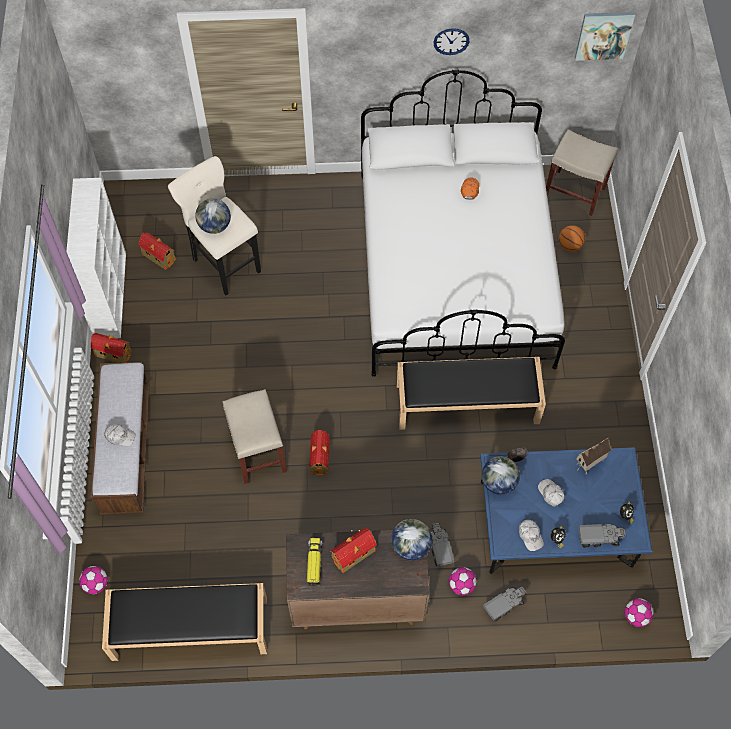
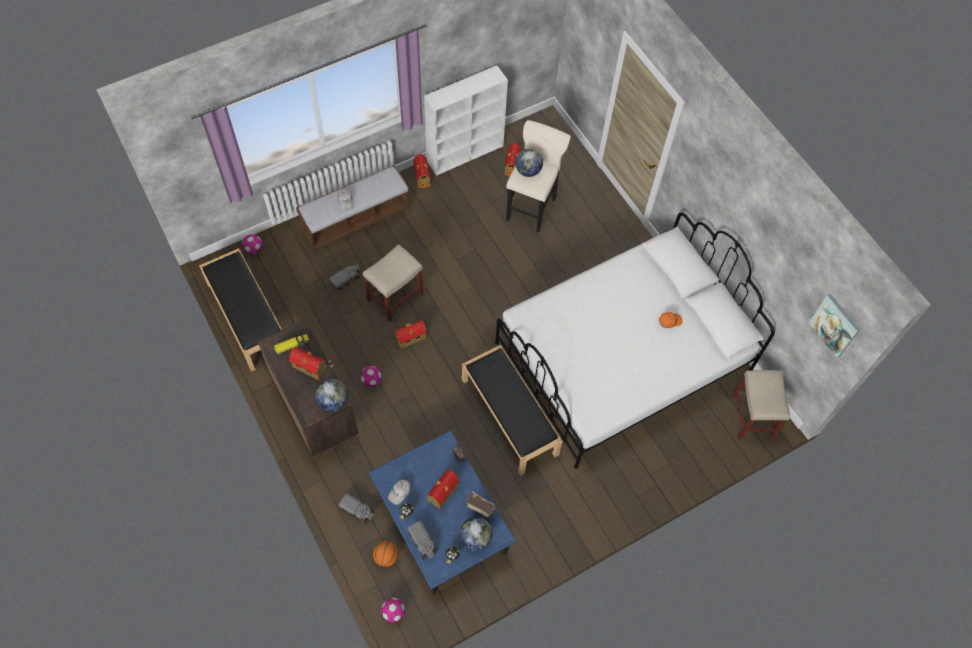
camera: 60 degrees right, 0 degrees up
(440, 548) = (380, 448): toy truck -> toy truck (346, 279)
(451, 41) = (748, 220): wall clock -> none
(461, 585) = (359, 475): football -> football (371, 381)
(498, 482) = (432, 452): globe -> globe (475, 538)
(551, 494) = (442, 493): white cap -> toy house
(570, 245) = (697, 434): basketball -> basketball (386, 557)

